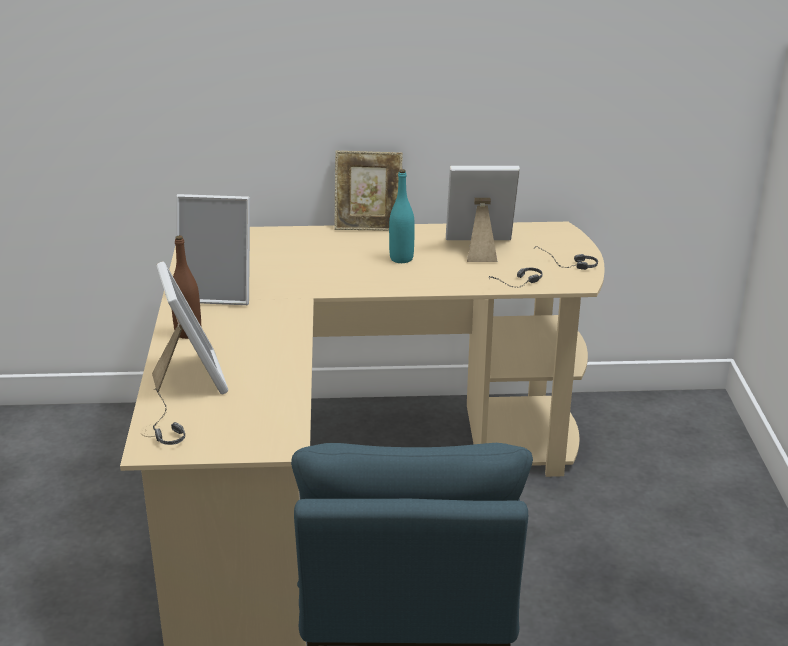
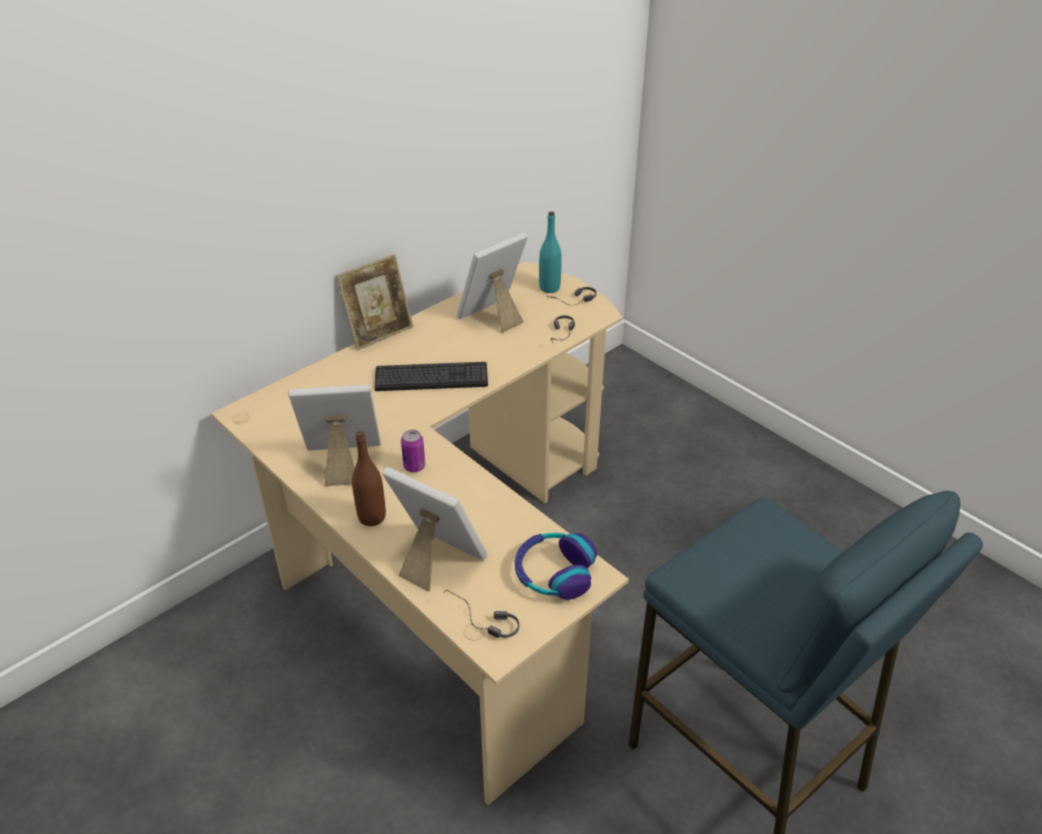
camera: 40 degrees left, 10 degrees up
(218, 292) = (342, 462): picture frame -> picture frame turned 150 degrees counterclockwise
(259, 427) = (554, 573): none -> headphones
(263, 317) = (414, 466): none -> can
(363, 269) = (431, 377): none -> keyboard
(401, 258) = (448, 353): turquoise bottle -> turquoise bottle (549, 288)

